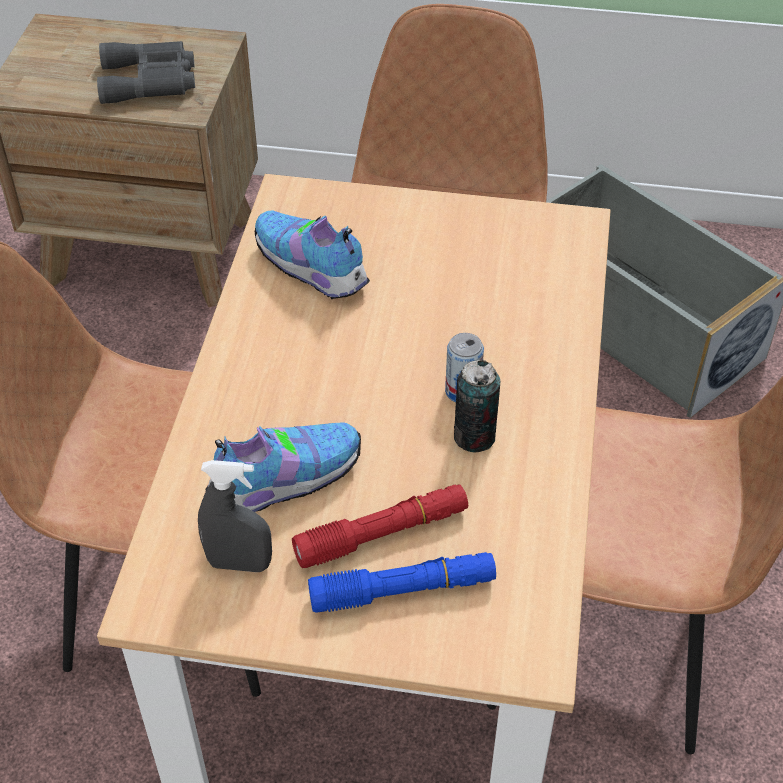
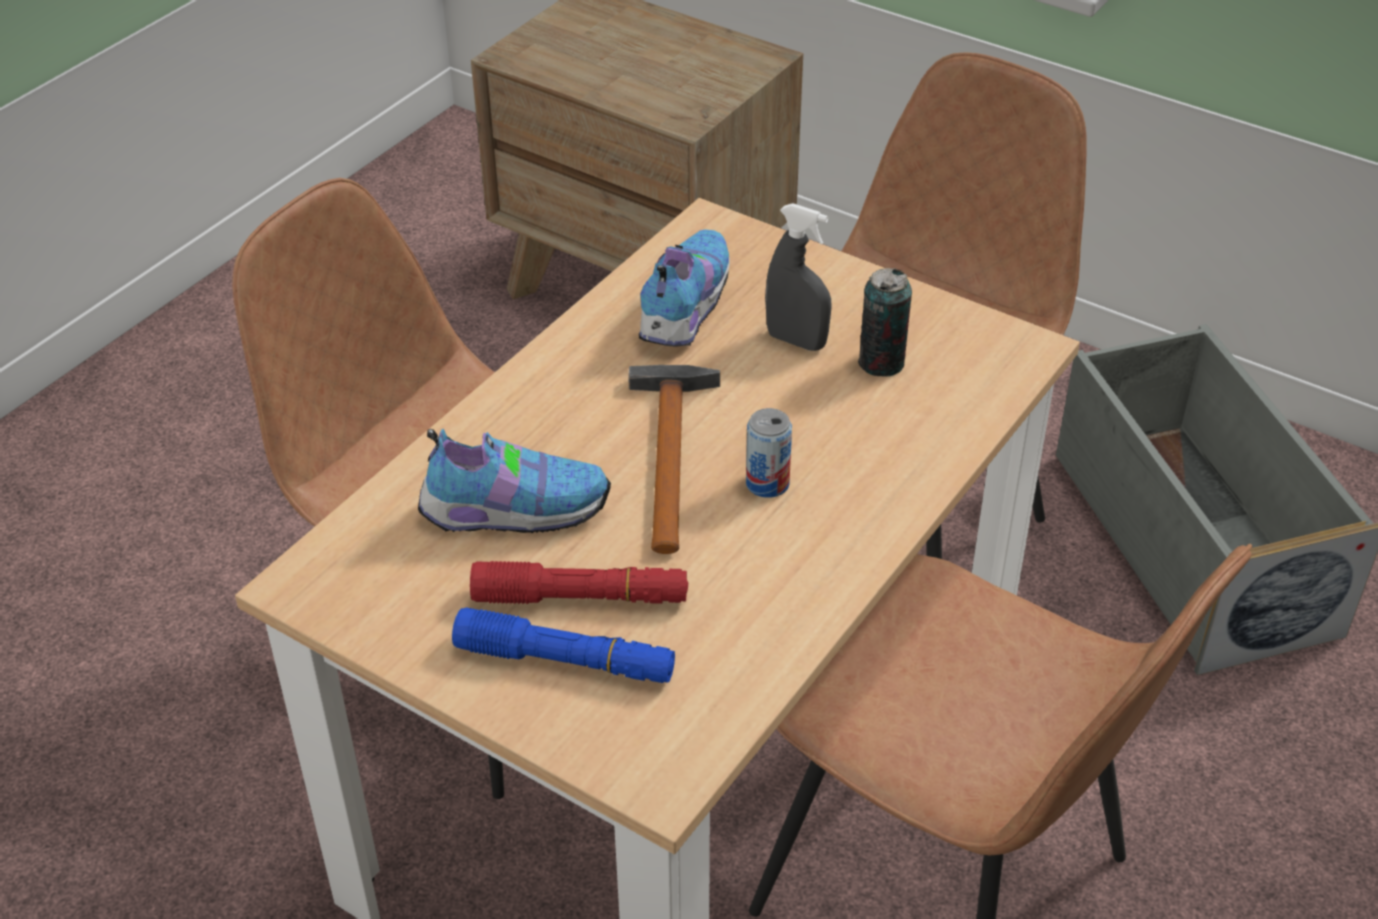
camera: 25 degrees right, 5 degrees down
(151, 81) = (665, 80): grey binoculars -> none
(239, 564) = (415, 576): grey spray bottle -> grey spray bottle (796, 341)
(312, 271) = (683, 311): shoe -> shoe turned 45 degrees clockwise
(375, 390) = (671, 452): none -> hammer
(474, 437) = (748, 534): can -> can (881, 363)

